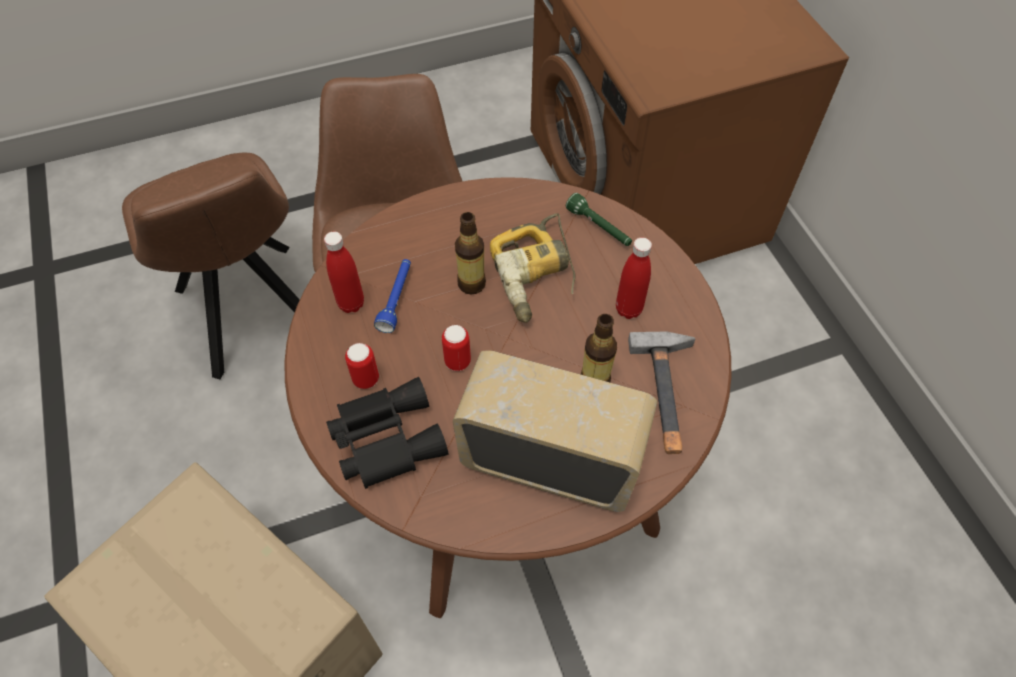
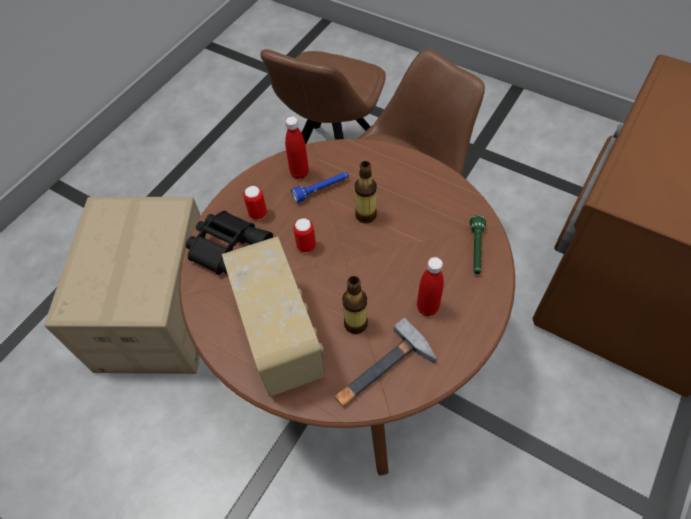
camera: 55 degrees right, 0 degrees up
(536, 275) = (404, 242): power drill -> none

